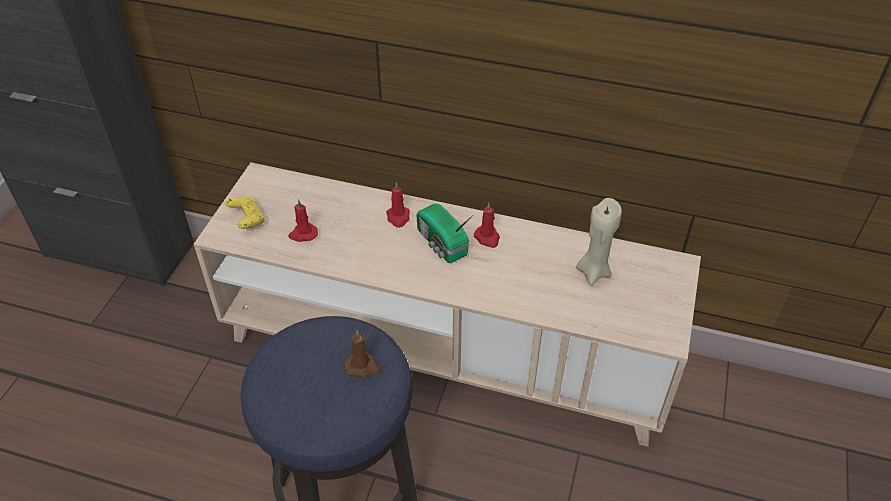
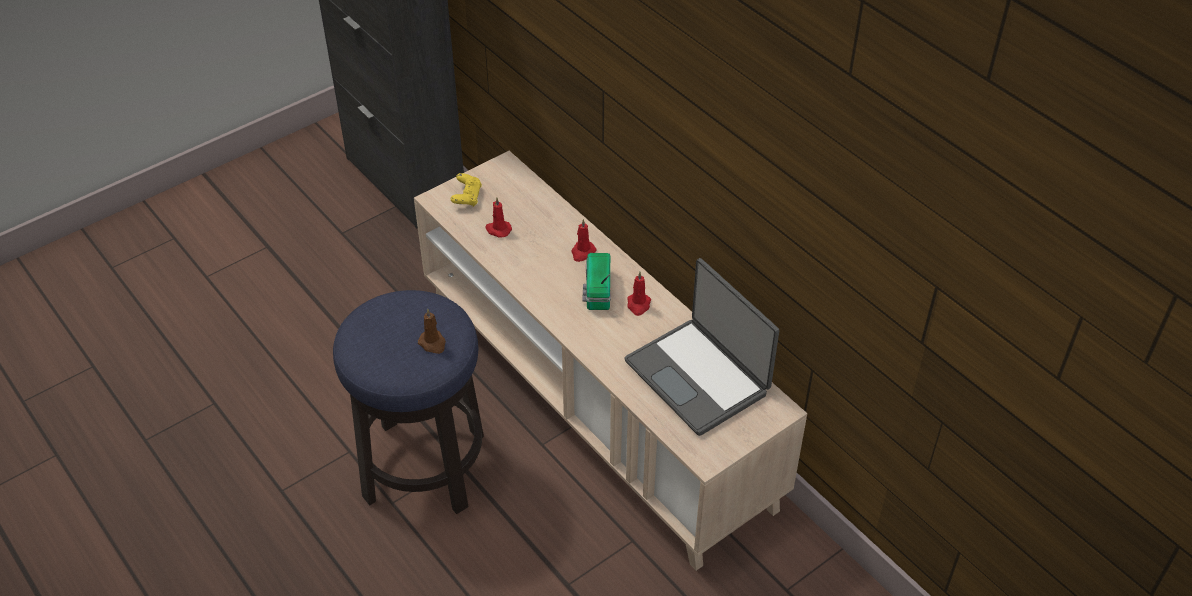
camera: 35 degrees right, 0 degrees up
(593, 271) = (699, 376): beige candle -> laptop

